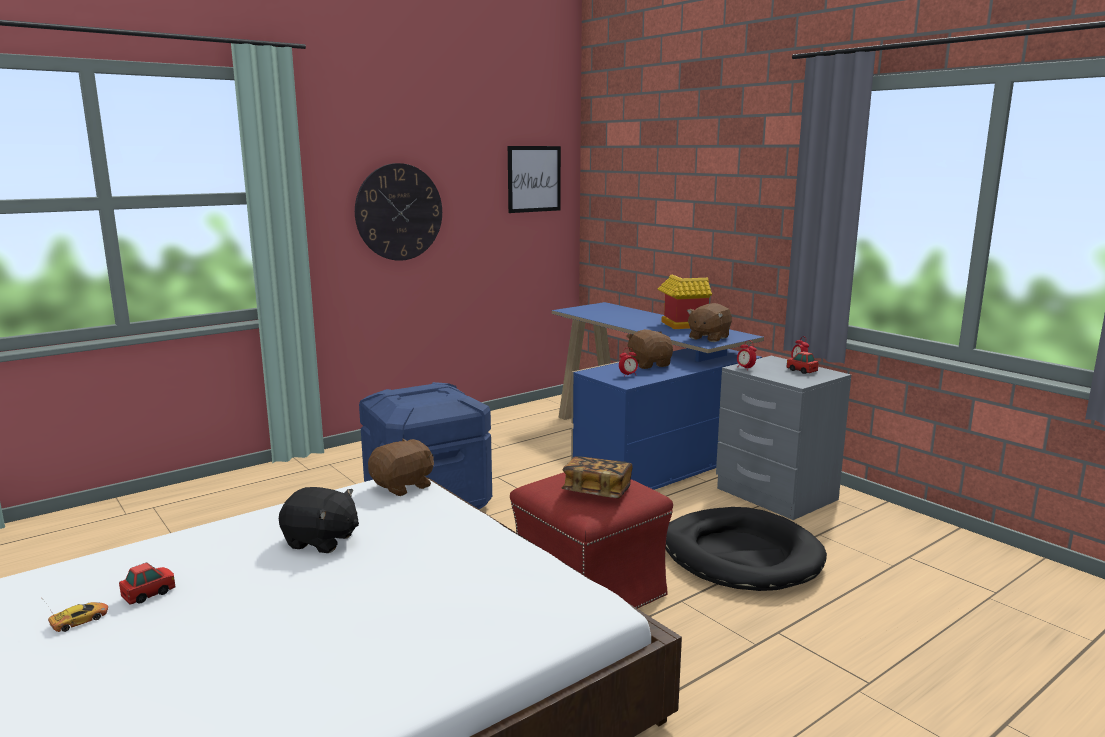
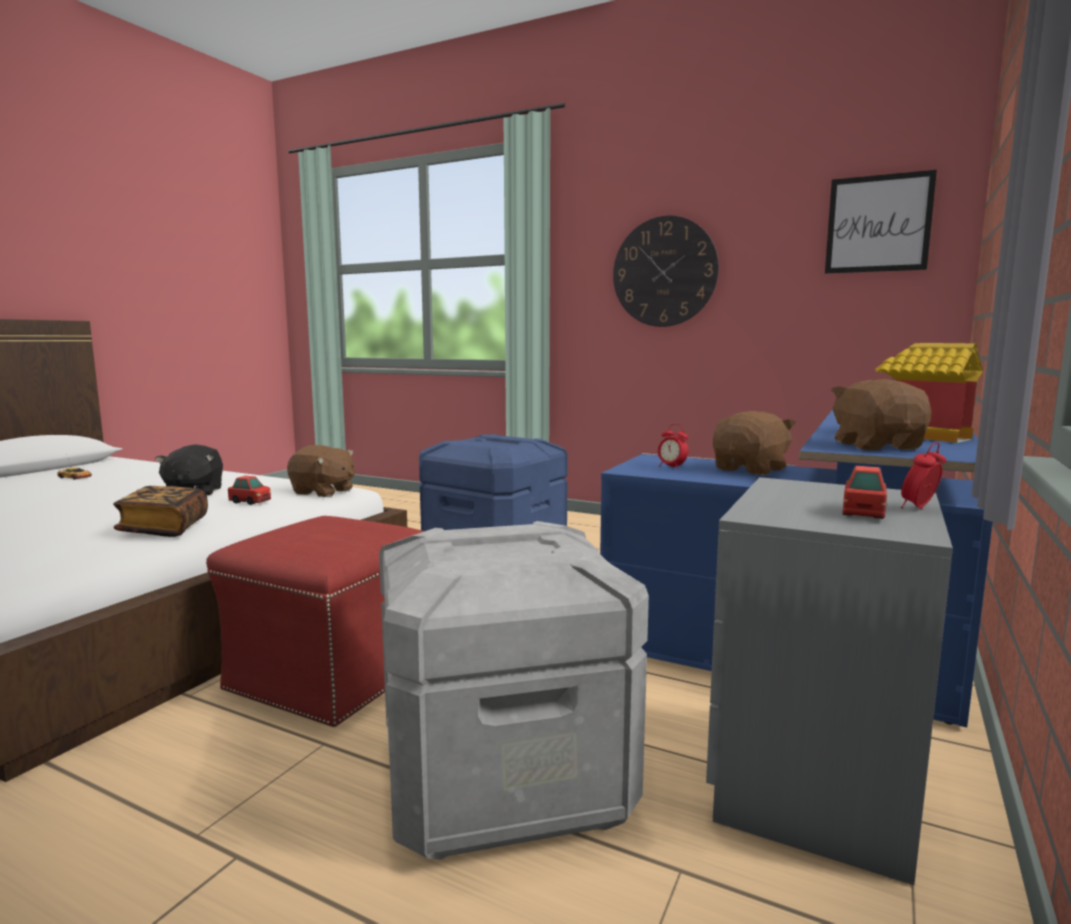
camera: 65 degrees right, 5 degrees down
(149, 594) = (108, 480): toy car -> toy car (250, 502)
(597, 491) = (309, 536): book -> book (164, 528)
(708, 338) = (877, 446): brown plush toy -> brown plush toy turned 75 degrees clockwise
(741, 555) = (505, 777): black dog bed -> grey storage box
(745, 368) = (781, 485): alarm clock -> none

